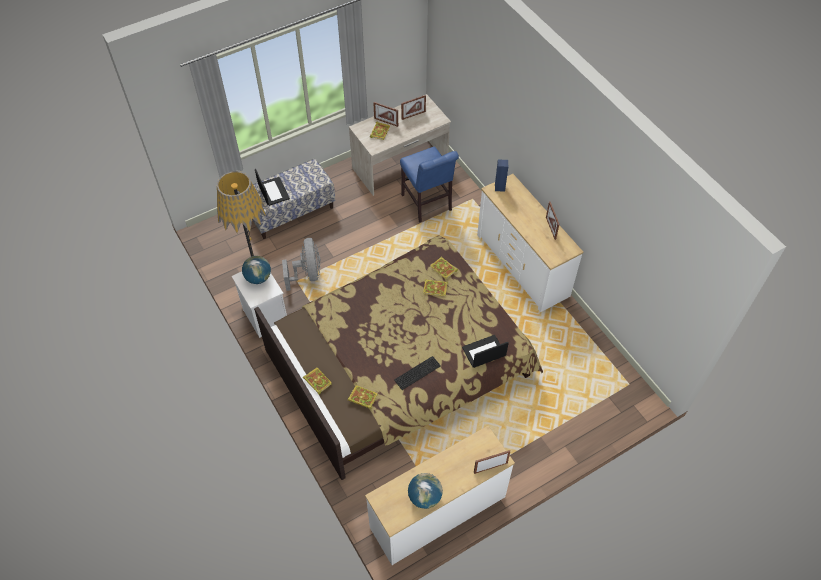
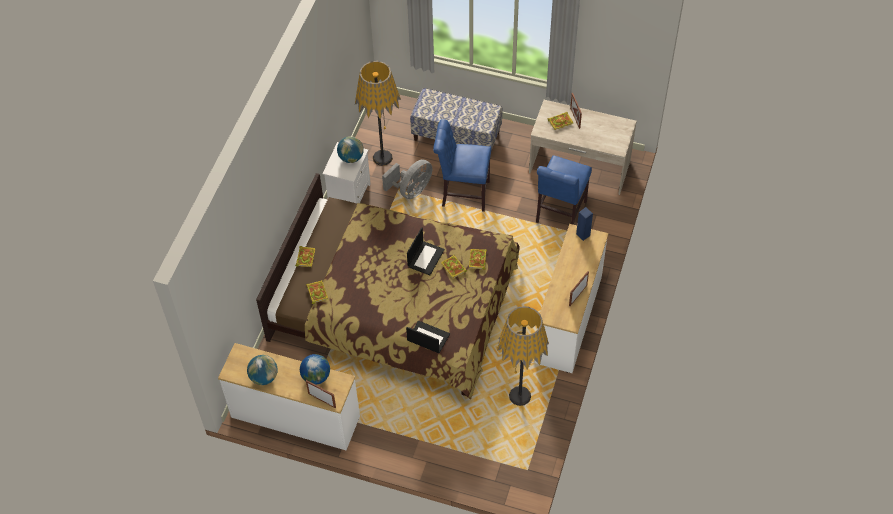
camera: 50 degrees right, 0 degrees up
(273, 191) = (442, 106): laptop -> laptop (425, 257)
(346, 245) = (462, 193): none -> blue chair
(413, 115) = (602, 129): picture frame -> none
(416, 372) = (368, 309): keyboard -> none
(462, 455) = (316, 376): none -> globe
(560, 342) = (519, 396): none -> floor lamp

